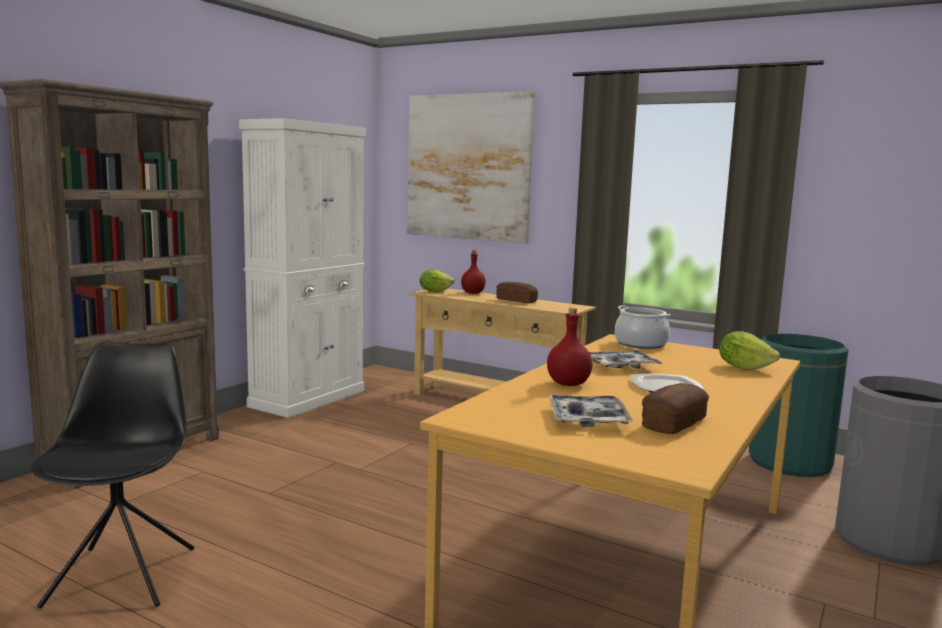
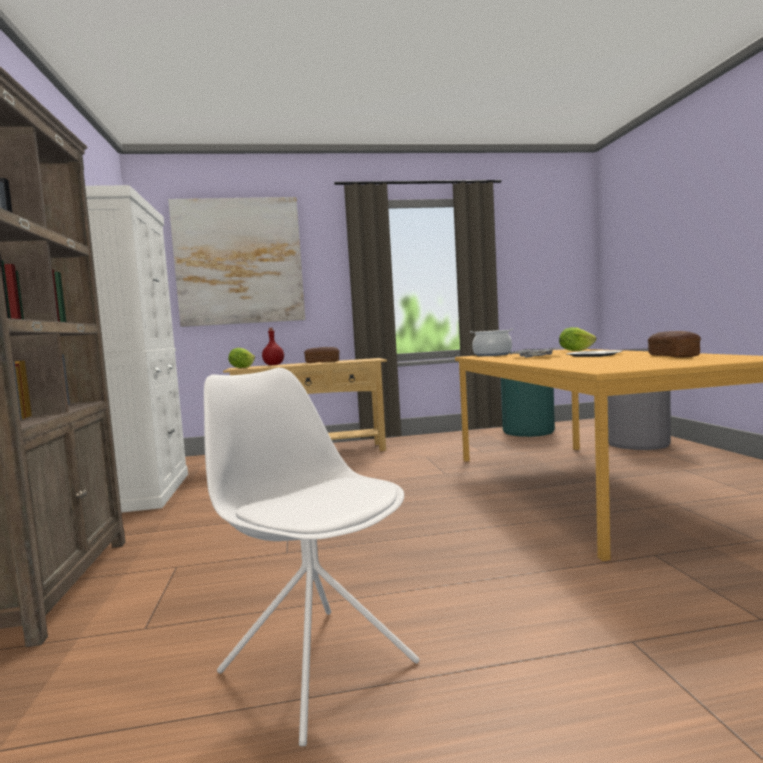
camera: 40 degrees left, 5 degrees down
(123, 575) = (316, 665): black chair -> white chair
(568, 384) = (558, 361): red bottle -> none
(588, 419) = (643, 361): tray -> none

